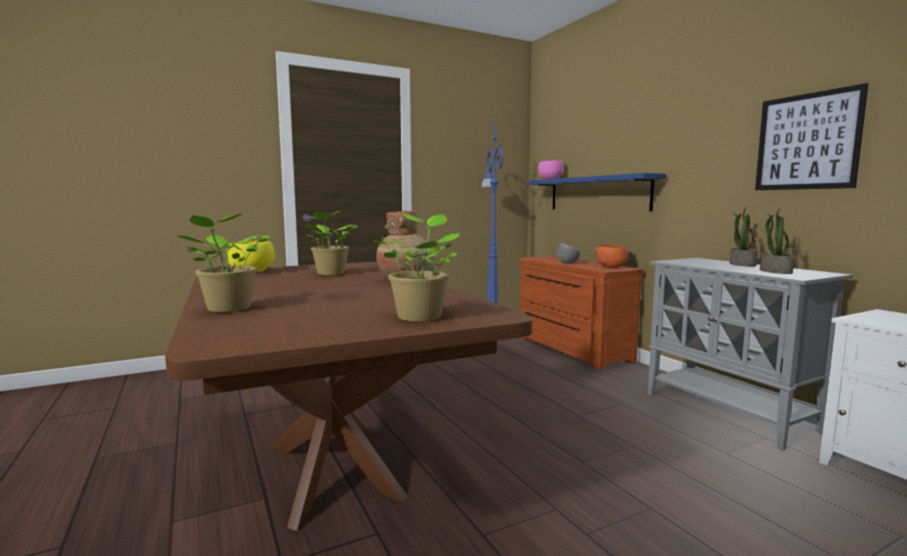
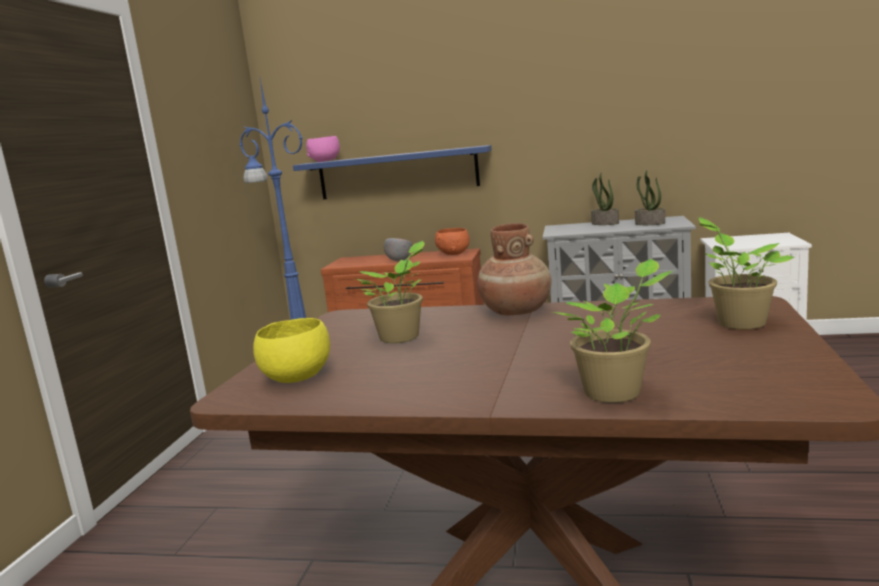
camera: 50 degrees left, 5 degrees up
(807, 142) = (630, 111): picture -> none

